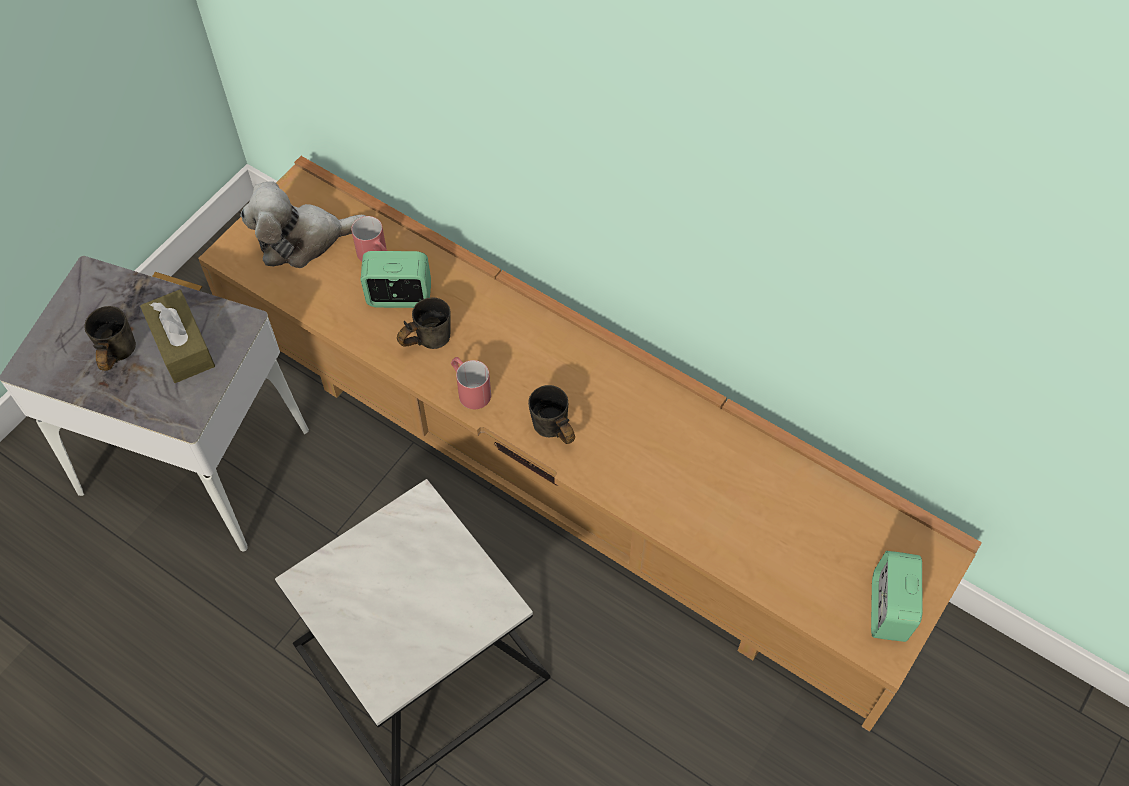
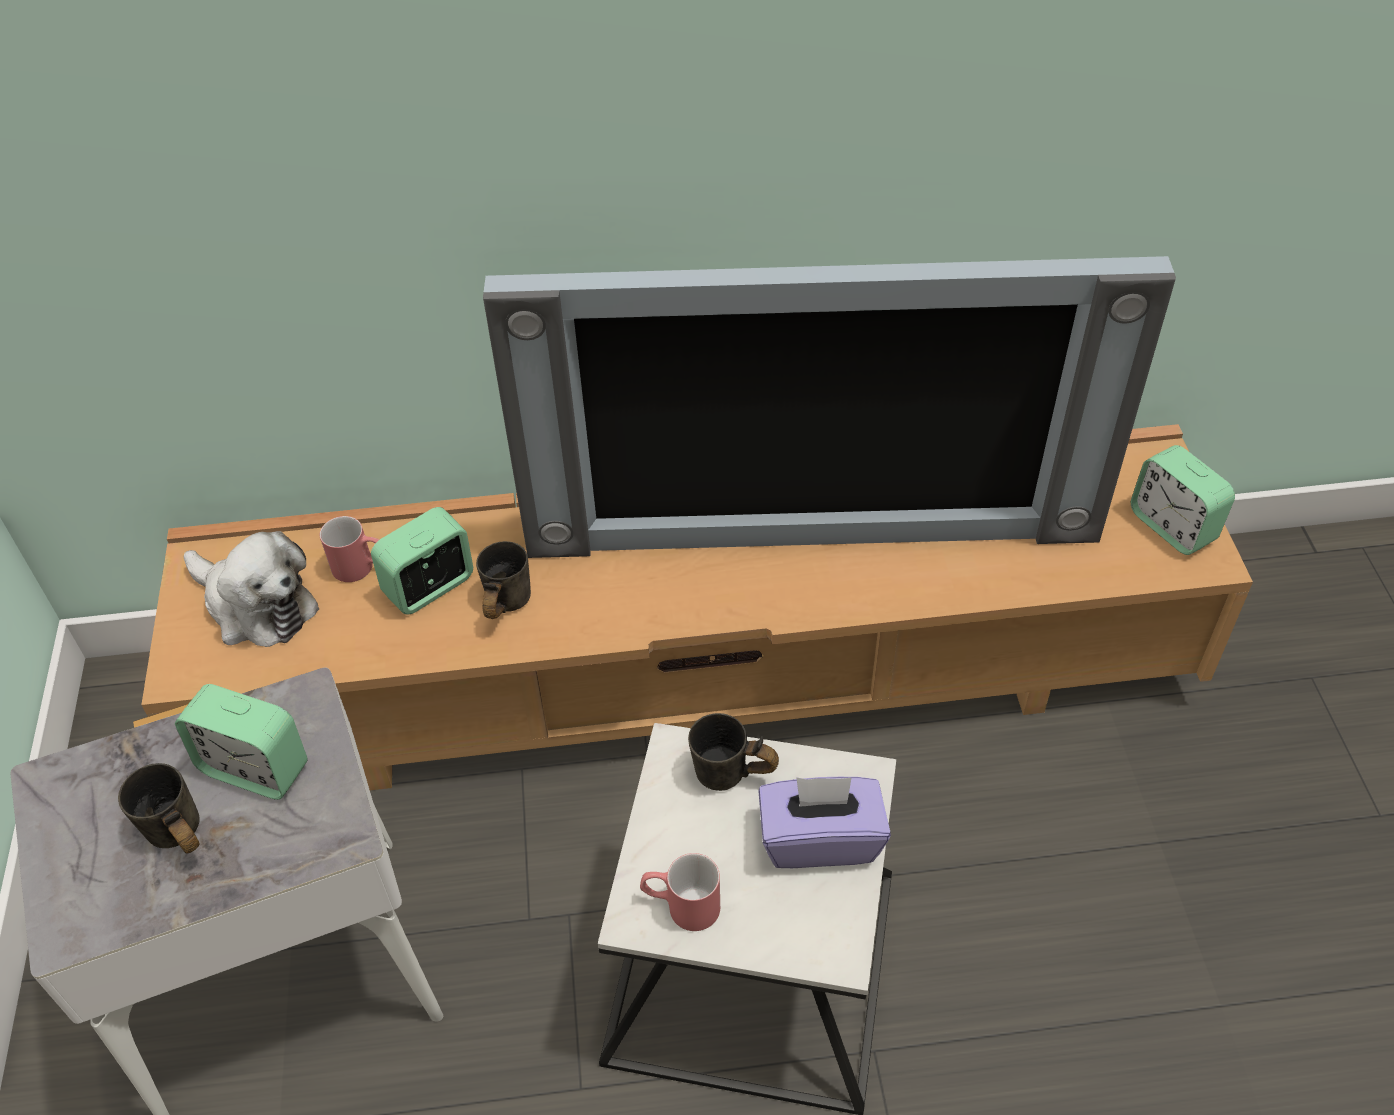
camera: 40 degrees left, 10 degrees down
(182, 345) = (255, 768): brown tissue box -> alarm clock
(302, 240) = (256, 606): plush toy -> plush toy turned 90 degrees counterclockwise
(441, 621) = (820, 839): none -> purple tissue box
(469, 389) = (600, 618): red mug -> red mug (681, 905)
(550, 432) = (724, 599): grey mug -> grey mug (730, 780)
(655, 422) = (810, 522): none -> television

